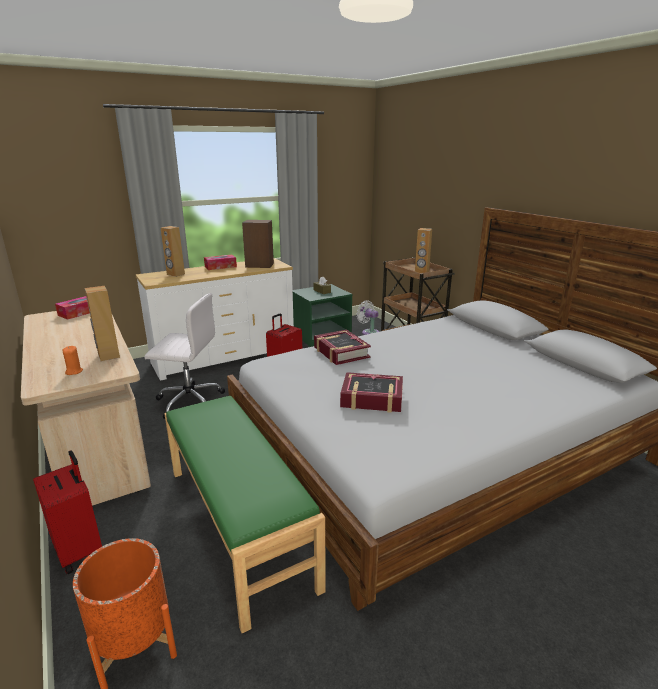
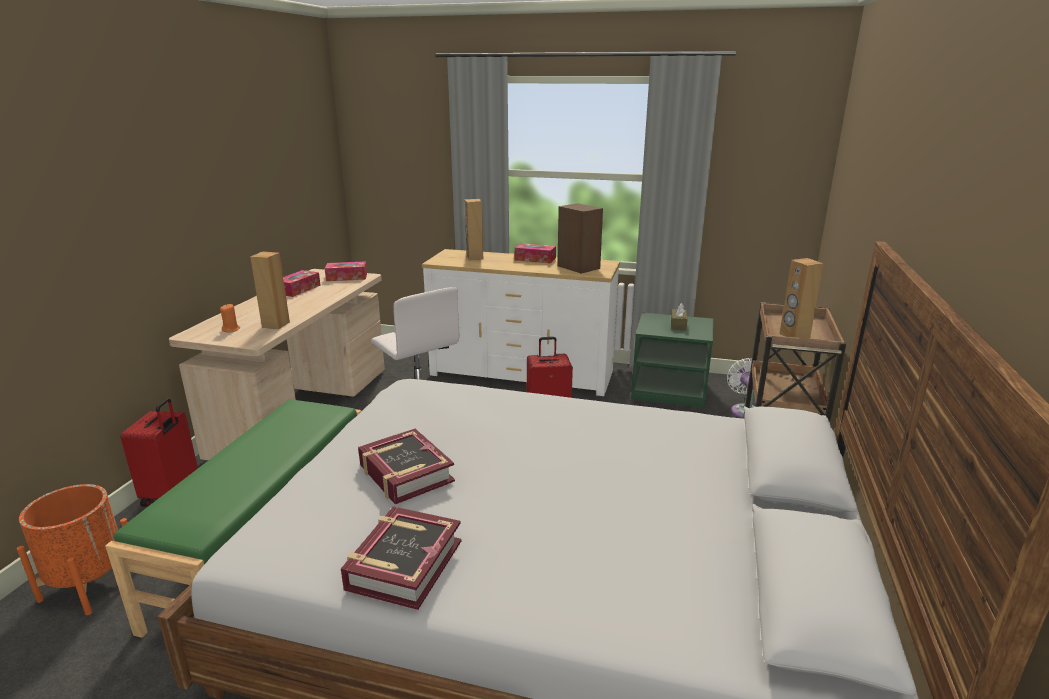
camera: 45 degrees right, 0 degrees up
(57, 331) = (298, 289): none -> tissue box
(340, 352) = (489, 406): book -> book (404, 564)

